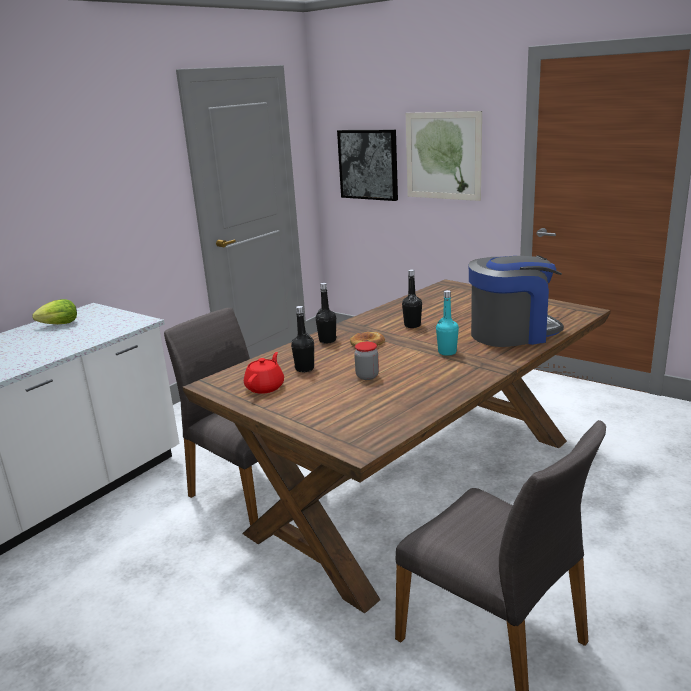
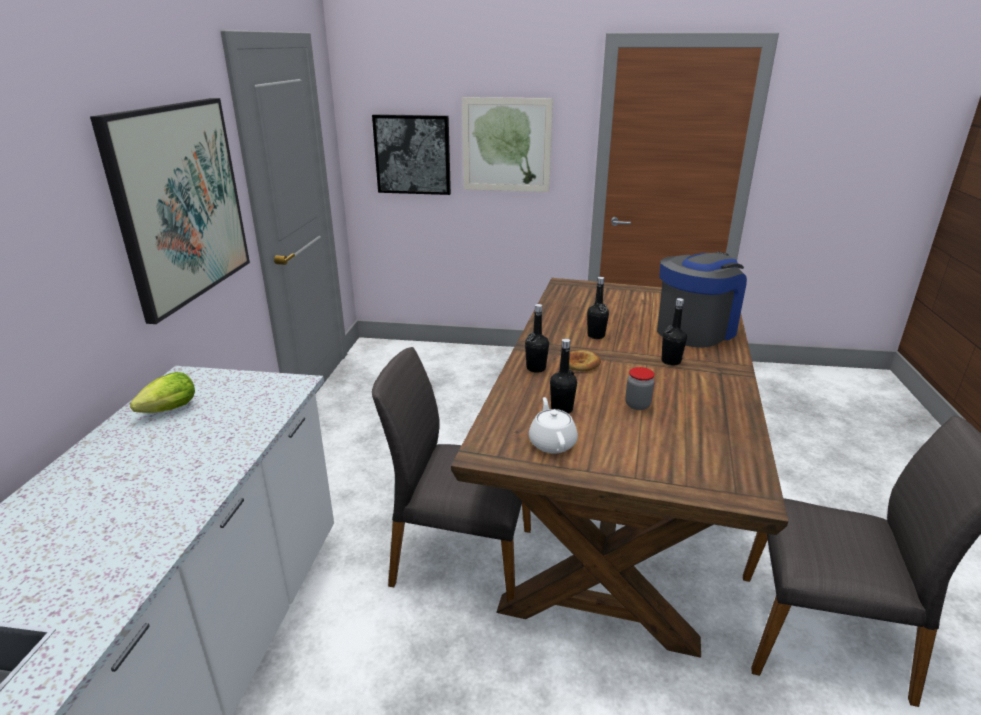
camera: 30 degrees left, 5 degrees up
(116, 190) = (180, 203): none -> picture
(265, 387) = (552, 443): red teapot -> white teapot
(447, 352) = (671, 361): turquoise bottle -> black bottle

